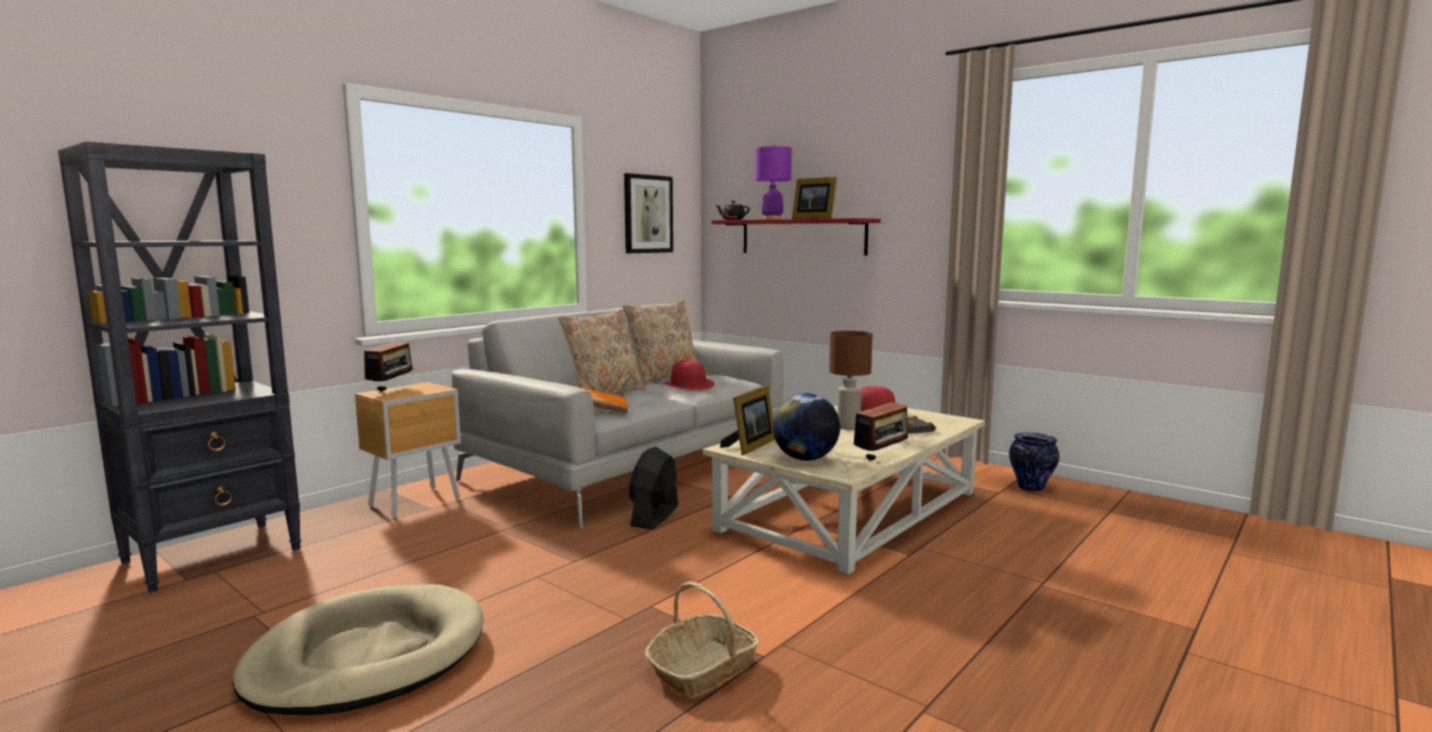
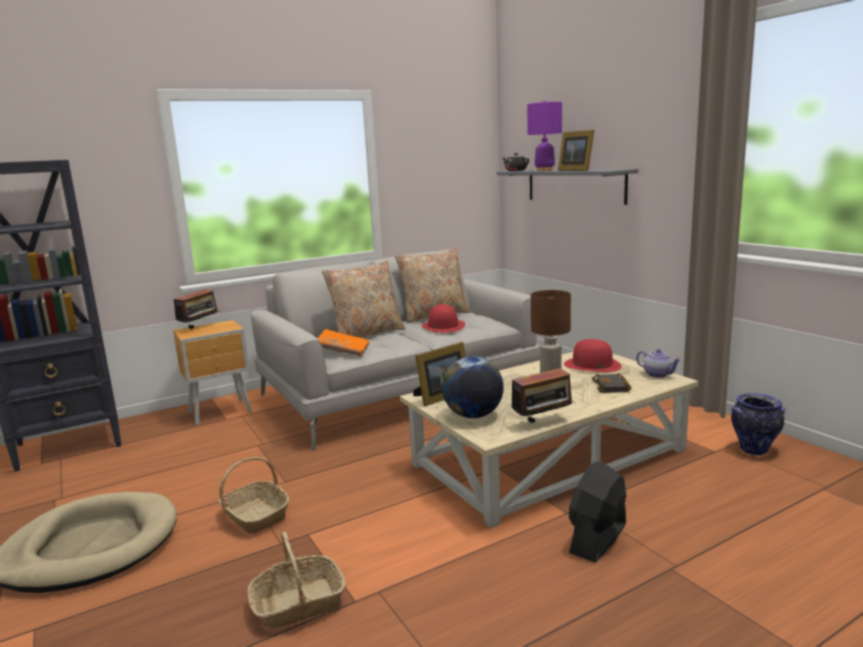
camera: 20 degrees right, 5 degrees up
(568, 597) = (255, 515): none -> basket
(647, 214) = (441, 168): picture -> none
(654, 516) = (378, 444): black fan -> black fan (598, 539)
(802, 237) = (574, 185): red shelf -> grey shelf
(944, 417) = (658, 374): none -> teapot

